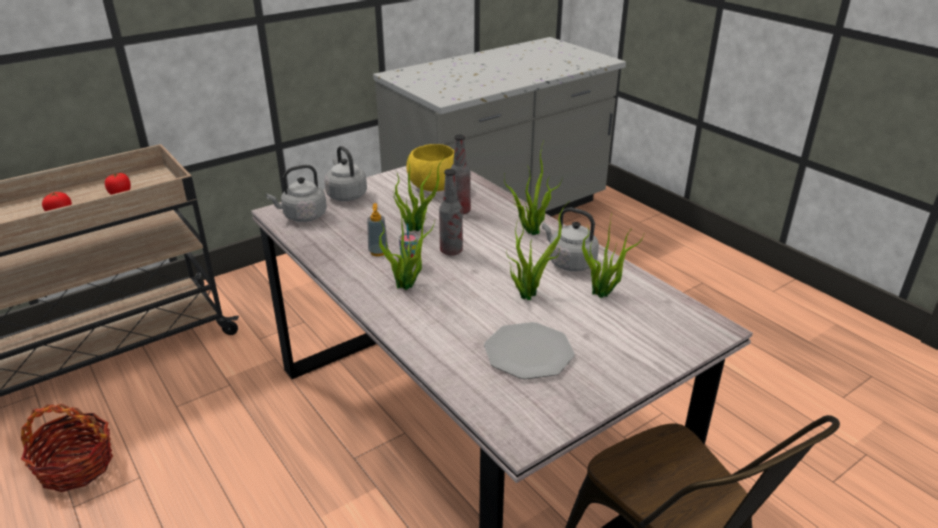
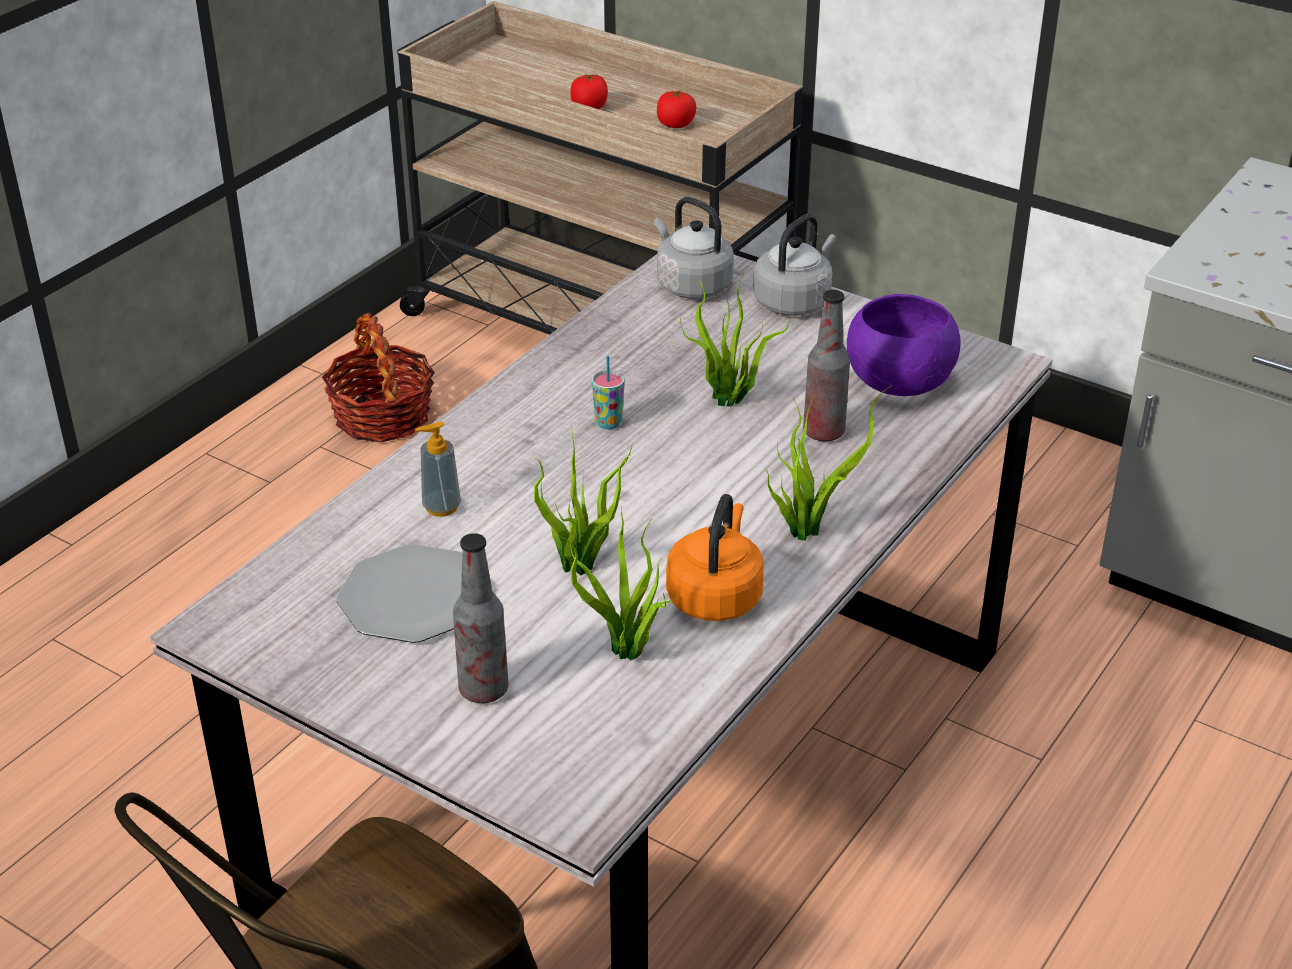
camera: 70 degrees right, 5 degrees up
(378, 252) = (624, 385): soap dispenser -> soap dispenser (441, 507)
(407, 285) = (540, 438): potted plant -> none
(434, 186) = (900, 381): yellow bowl -> purple bowl
(451, 251) = (673, 455): bottle -> bottle (483, 689)
(569, 262) = (715, 596): grey kettle -> orange kettle

